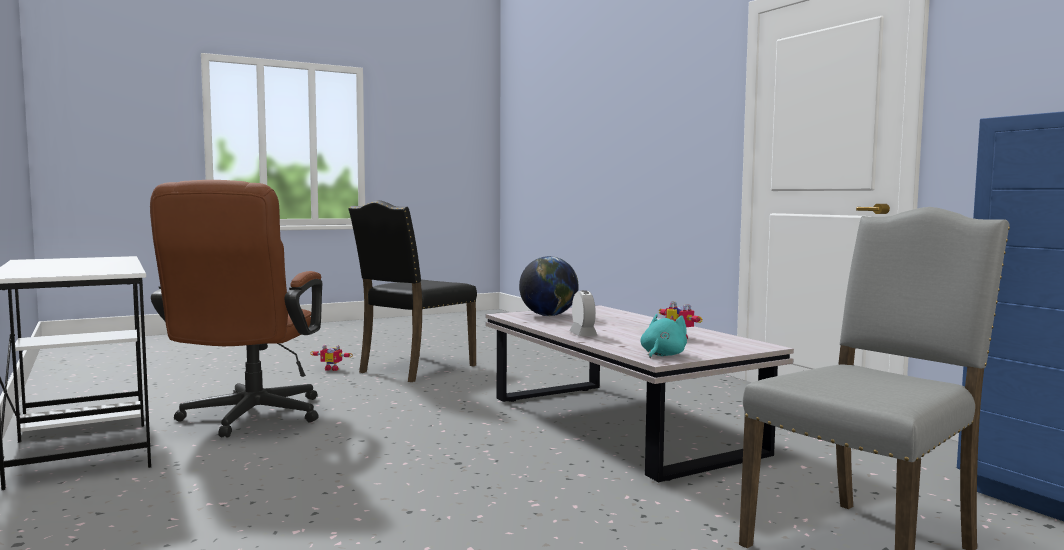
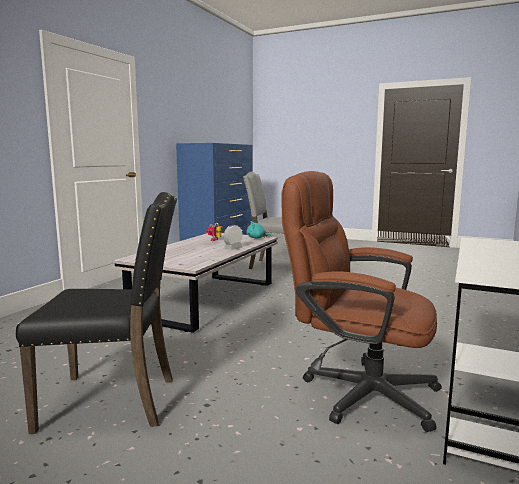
camera: 125 degrees left, 5 degrees up
(247, 419) = (357, 391): brown office chair -> brown office chair turned 120 degrees counterclockwise
(332, 369) = (155, 455): toy robot -> none
(548, 316) = (182, 260): globe -> none

